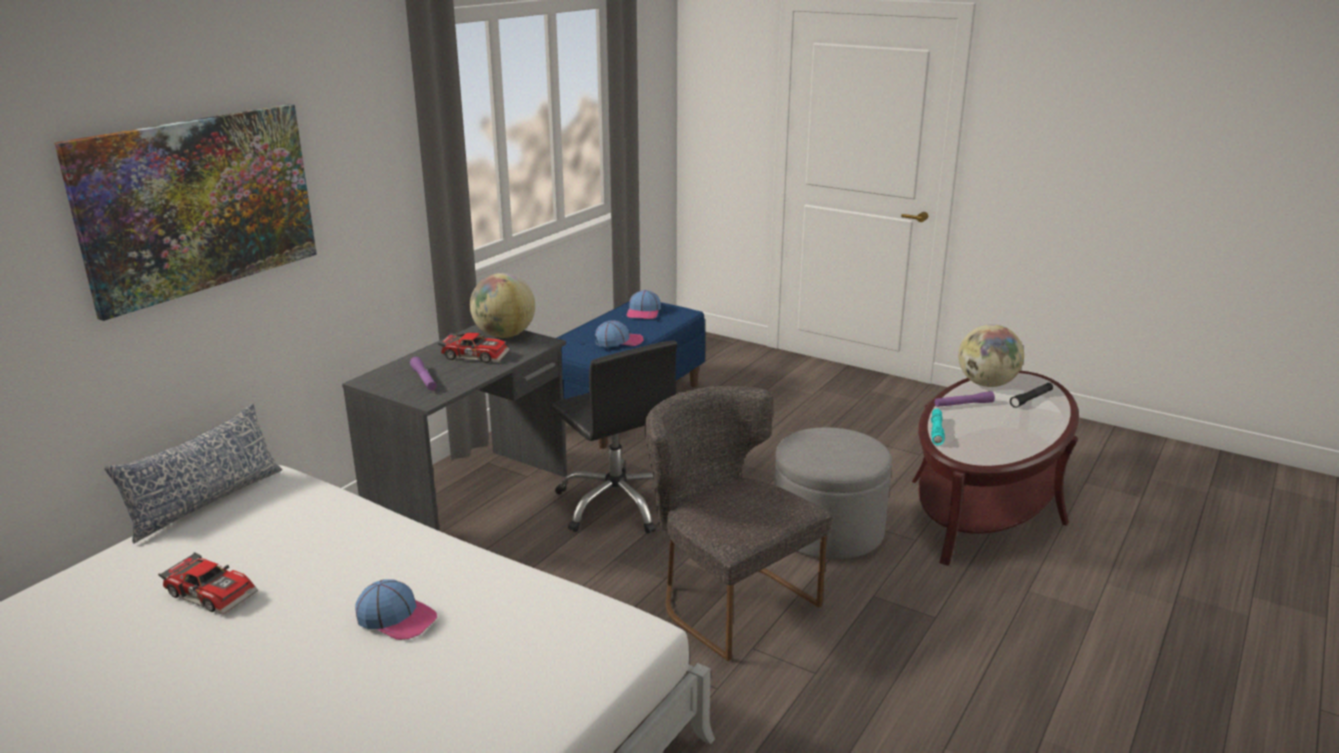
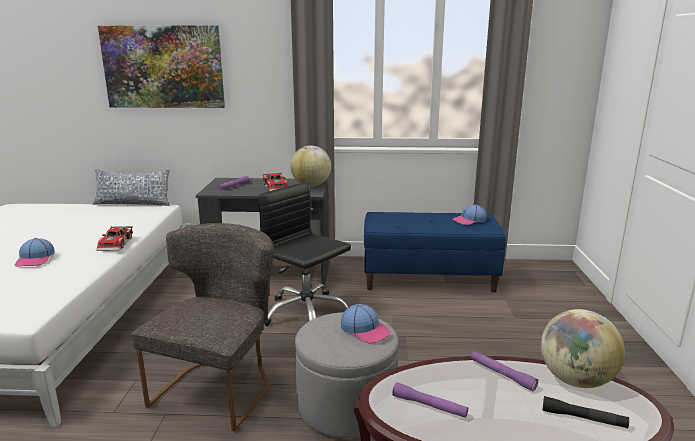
camera: 60 degrees right, 5 degrees down
(213, 592) = (55, 224): toy car -> toy car (117, 243)
(617, 503) = (306, 313): black office chair -> black office chair turned 105 degrees clockwise
(619, 341) = (412, 225): cap -> cap (365, 330)
(936, 431) = (420, 370): turquoise flashlight -> none
(987, 443) = (429, 406): none -> purple flashlight

